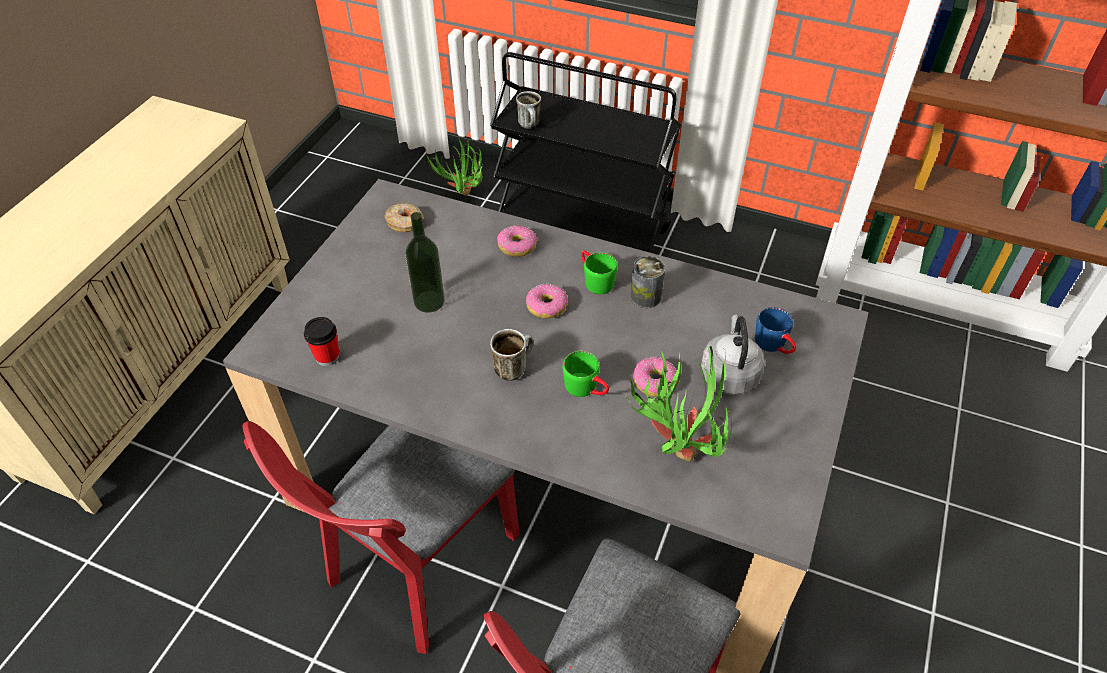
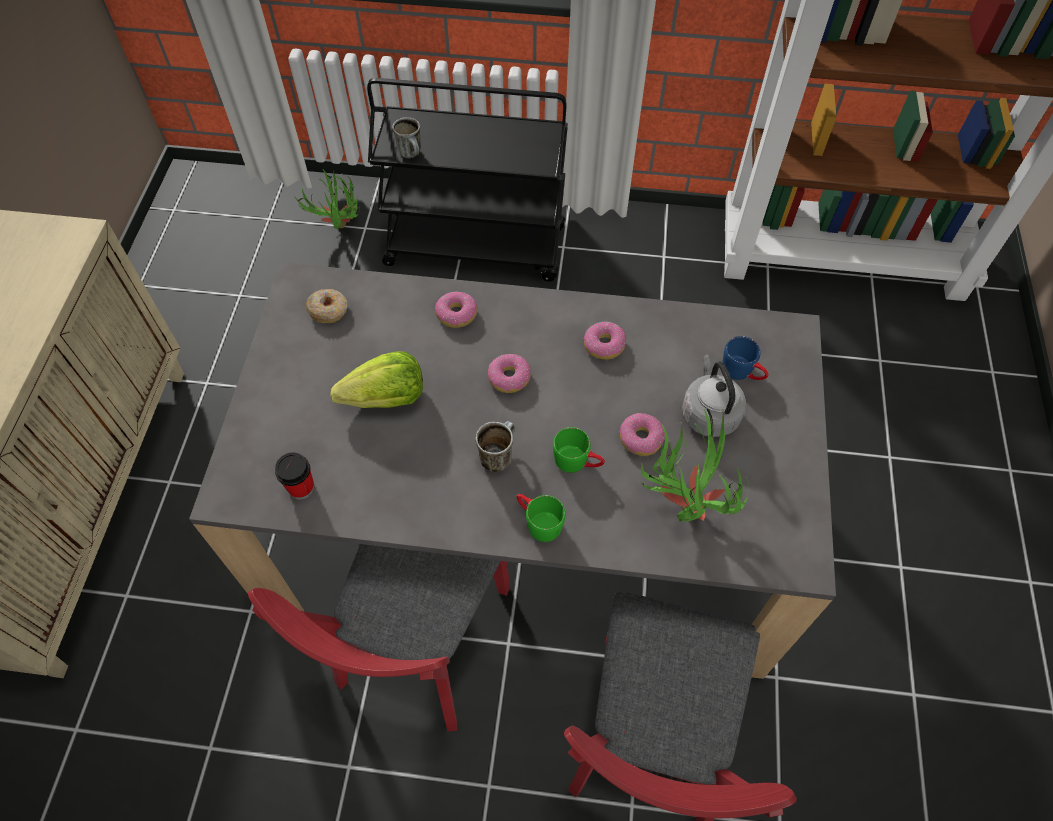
camera: 15 degrees left, 10 degrees up
(429, 301) = (386, 399): bottle -> lettuce
(594, 280) = (548, 337): green mug -> green mug (538, 522)
(645, 296) = (604, 345): can -> donut

